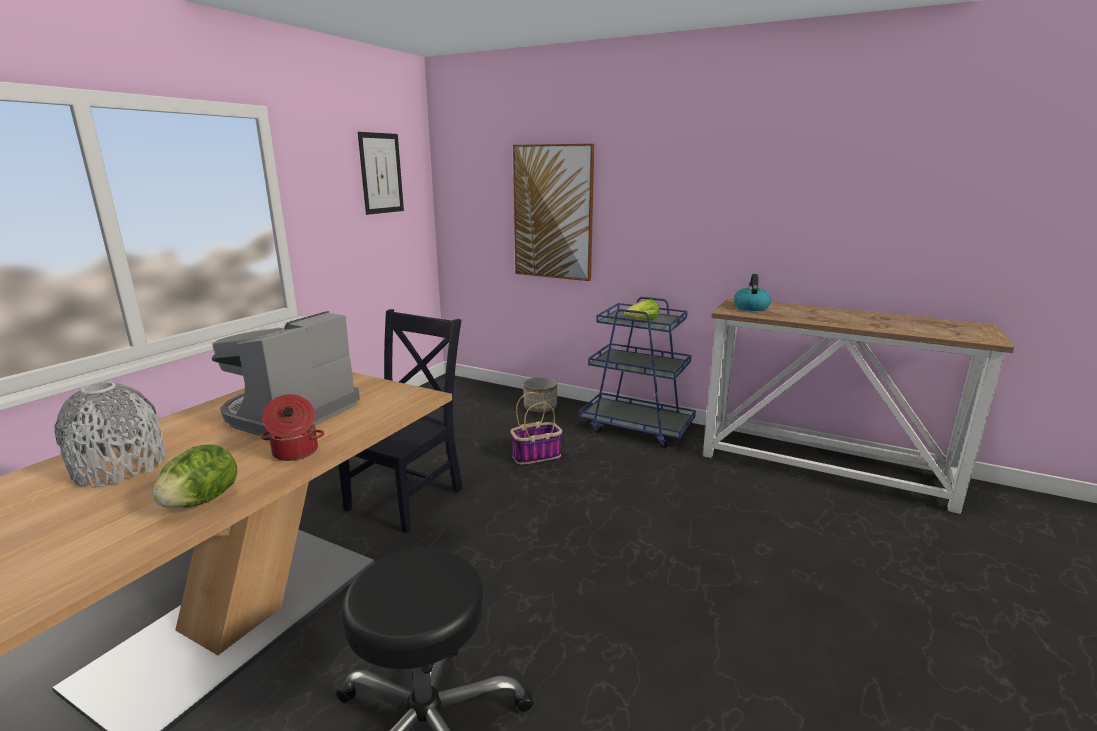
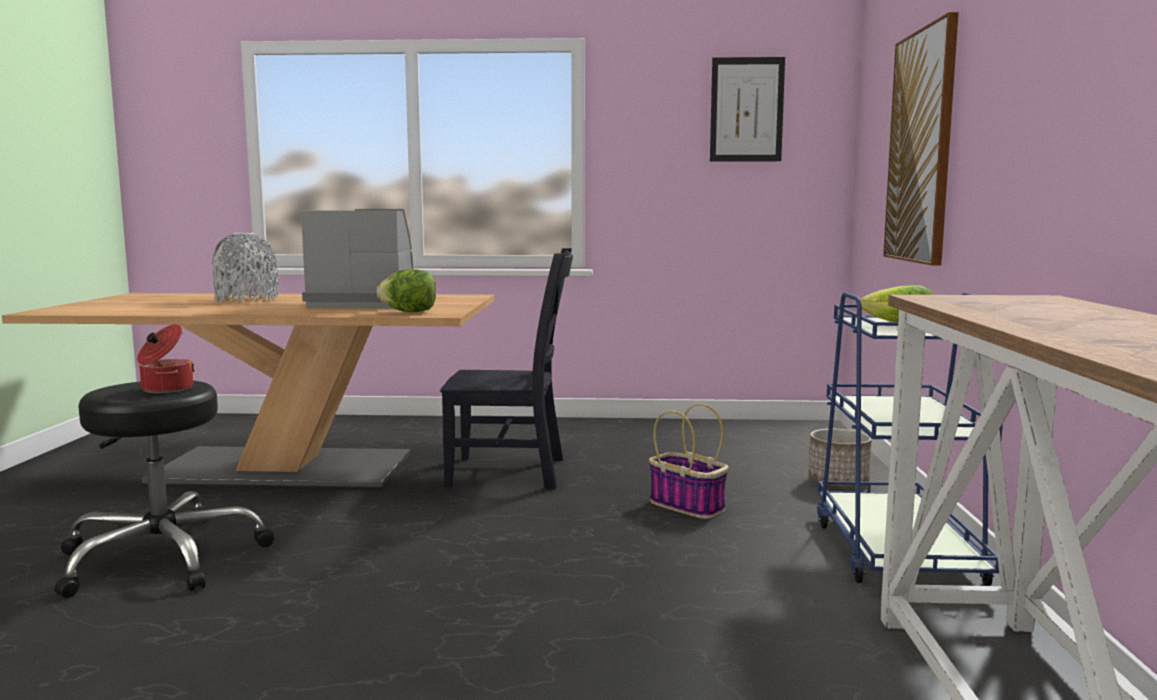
camera: 65 degrees right, 10 degrees down
(202, 501) = (199, 311): lettuce -> lettuce (409, 312)
(295, 452) = (286, 311): cooking pot -> cooking pot (166, 389)
(751, 307) = (1003, 301): kettle -> none

